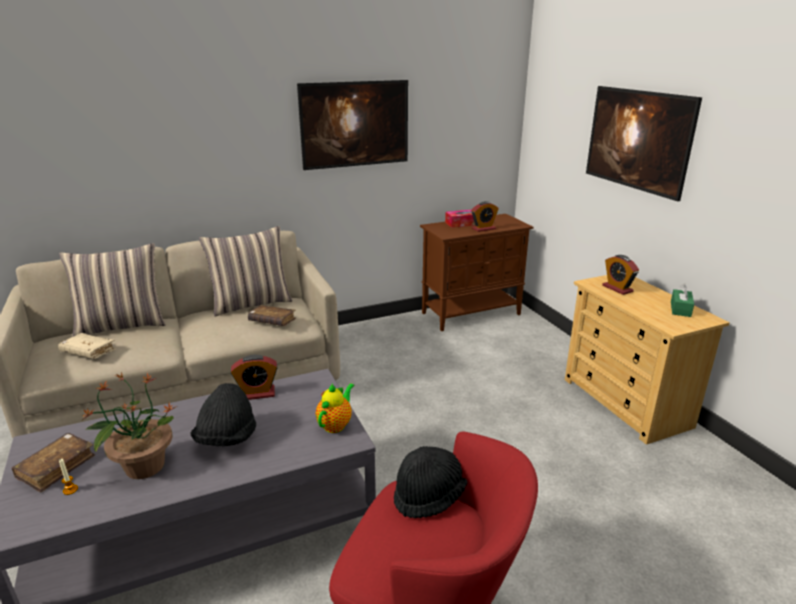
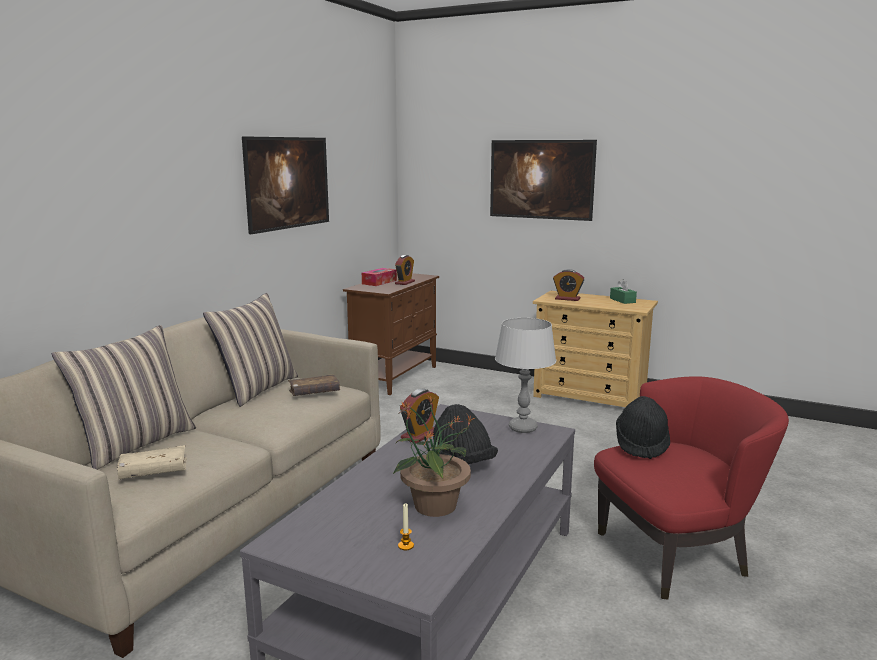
camera: 40 degrees left, 10 degrees down
(56, 467) = (352, 542): brown book -> none
(336, 424) = (523, 428): teapot -> grey table lamp

